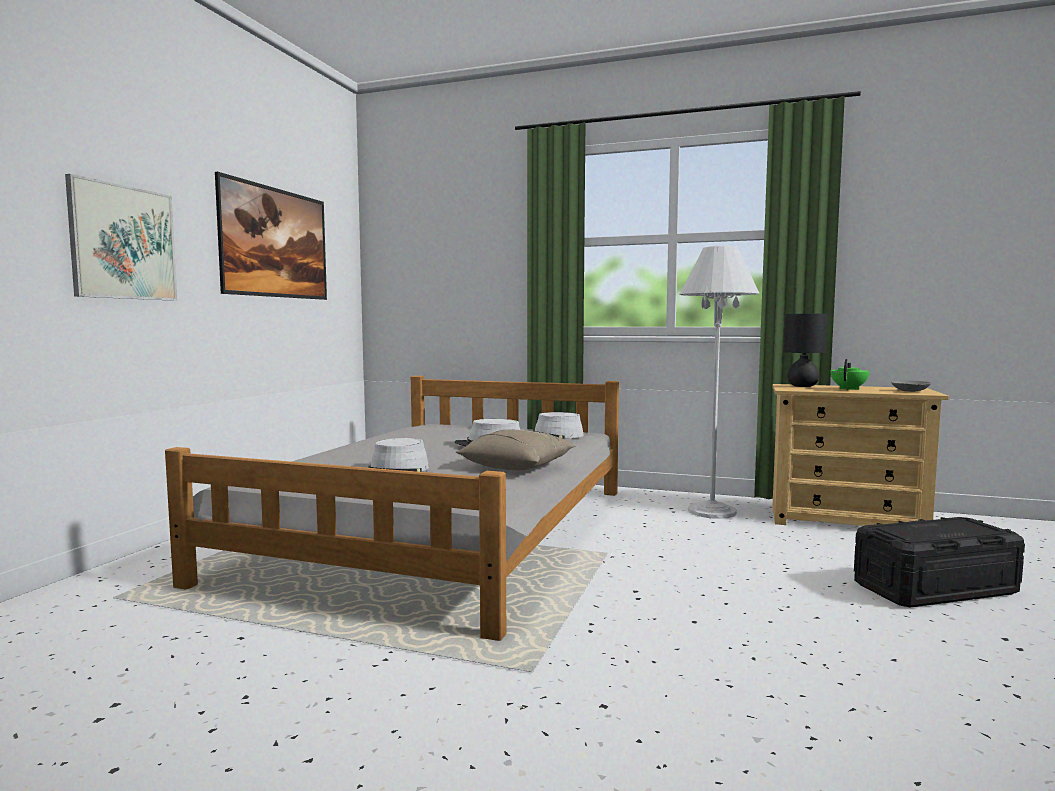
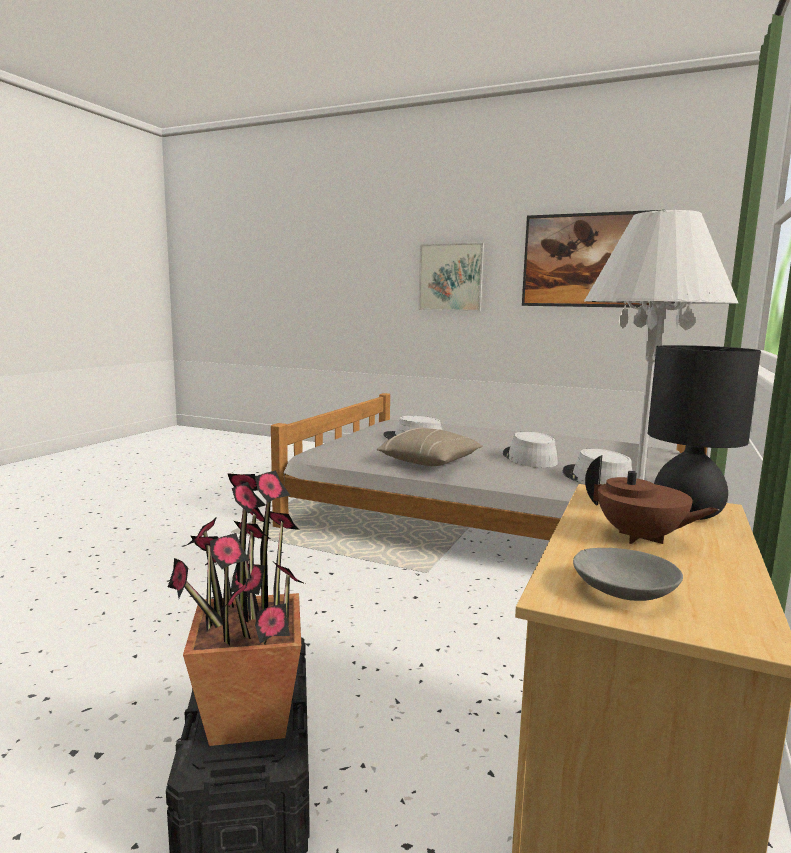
camera: 95 degrees right, 5 degrees up
(849, 389) = (640, 538): green teapot -> brown teapot
(957, 526) = (248, 718): none -> potted plant

